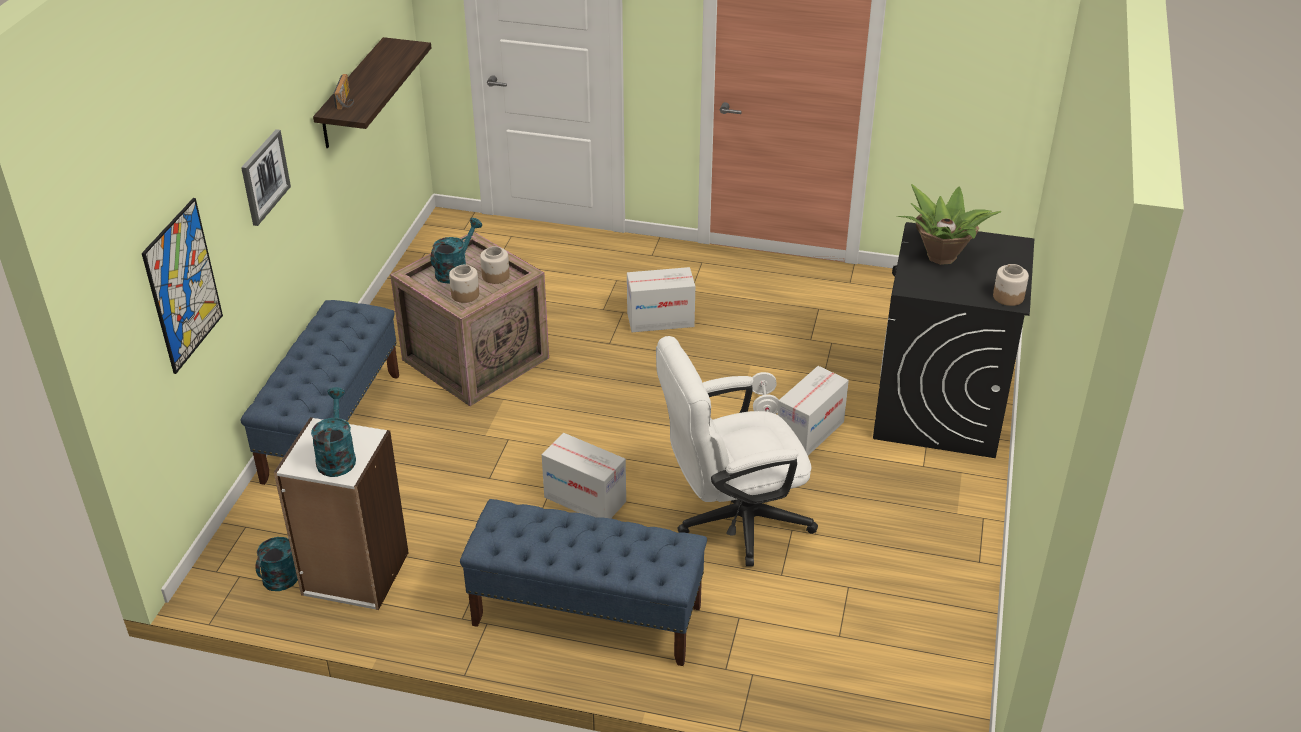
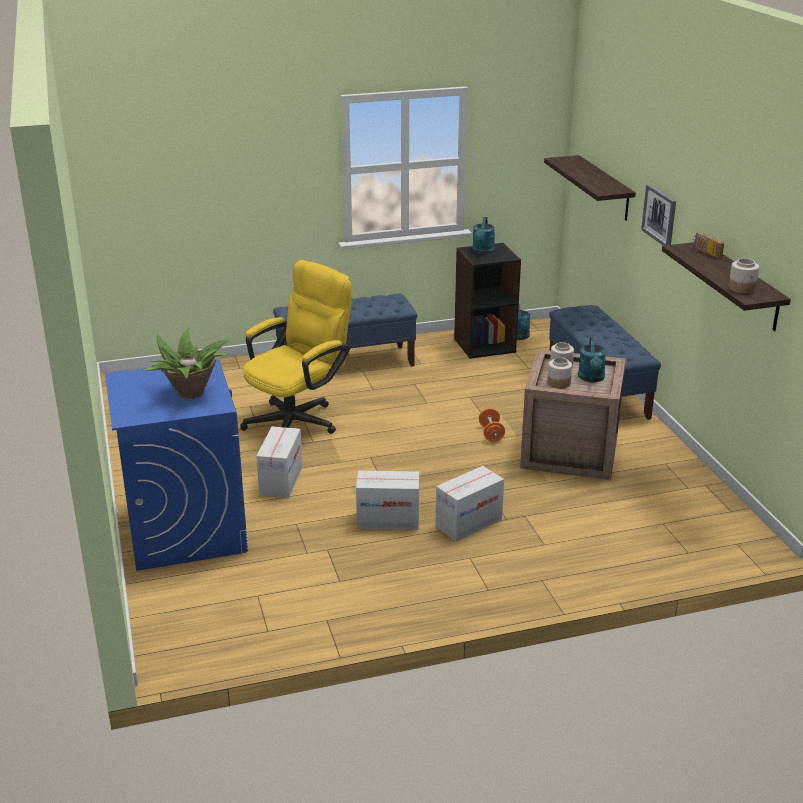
camera: 150 degrees right, 10 degrees down
(183, 286) = (604, 188): picture -> shelf
(336, 456) = (482, 252): turquoise watering can -> turquoise watering can turned 45 degrees clockwise
(355, 574) = (484, 345): white bookcase -> black bookcase
(528, 411) = (491, 434): none -> orange dumbbell
(585, 499) = (399, 404): cardboard box -> cardboard box (388, 520)
(731, 521) = (299, 420): white office chair -> yellow office chair
(764, 405) = (329, 488): white dumbbell -> none
(939, 409) = (185, 528): black washing machine -> blue washing machine
(1008, 296) = (125, 379): jar -> jar (742, 288)

